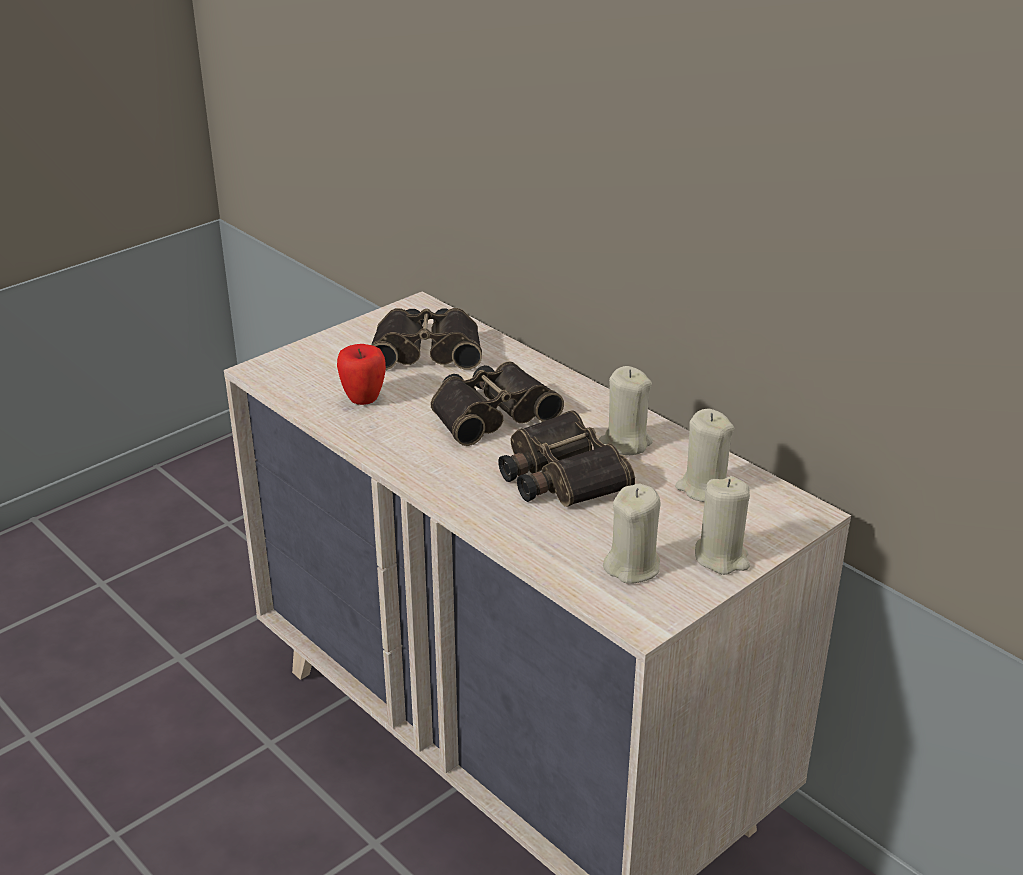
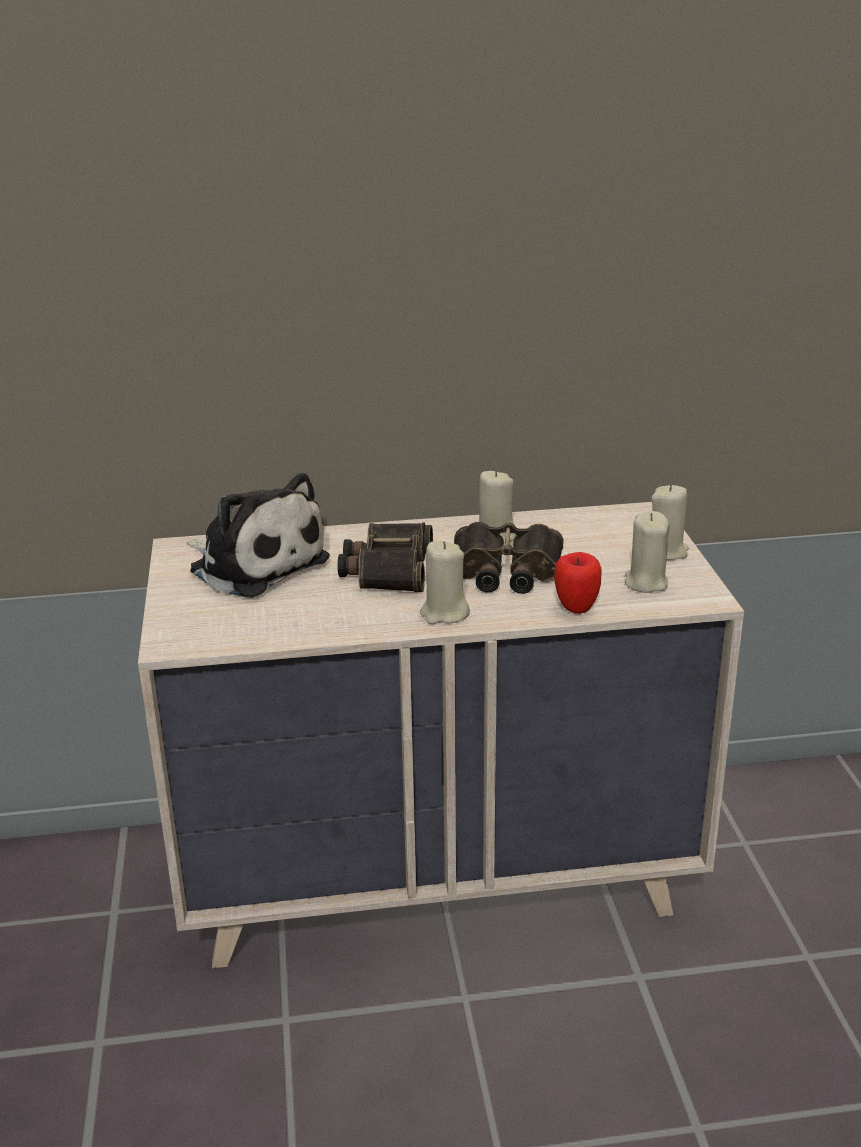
camera: 55 degrees left, 5 degrees down
(363, 399) = (291, 612): apple -> apple (576, 608)
(427, 350) = (255, 564): binoculars -> plush toy
(703, 488) = (582, 531): beige candle -> beige candle (444, 613)

